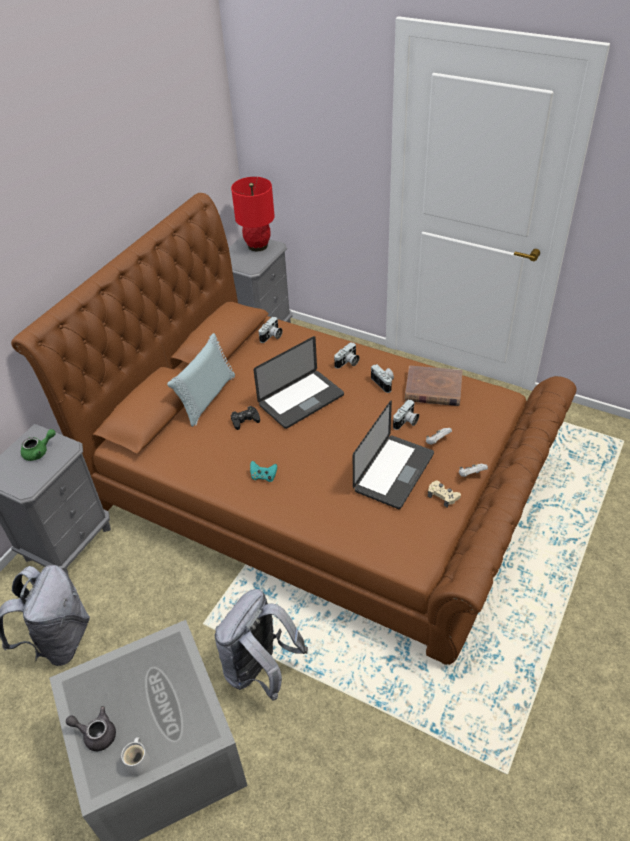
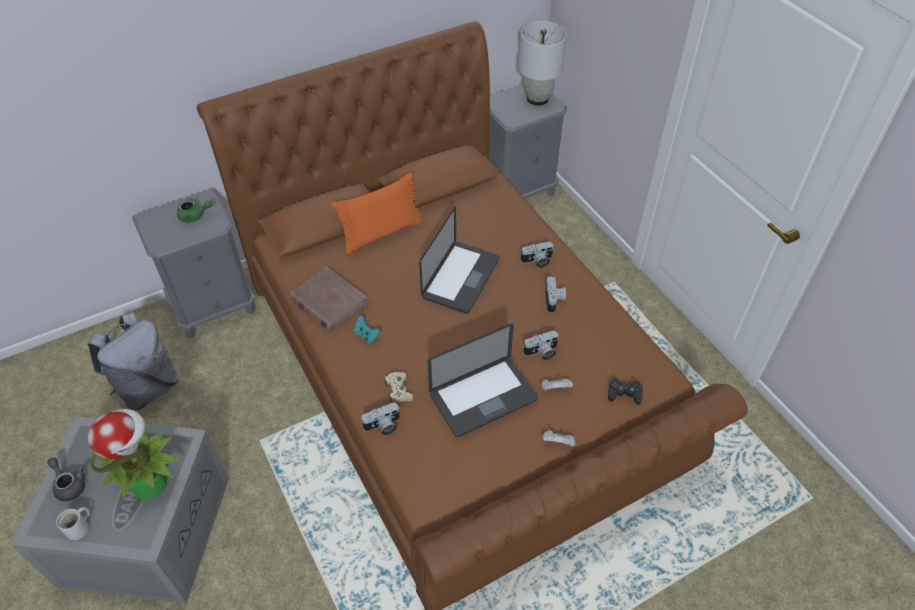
camera: 30 degrees right, 5 degrees up
(174, 687) = (151, 483): none -> potted plant
(207, 398) = (381, 233): blue pillow -> orange pillow
(245, 420) = (395, 272): black game controller -> black game controller (624, 393)
(258, 246) = (537, 99): red table lamp -> white table lamp
(260, 670) = (272, 511): grey backpack -> none
(272, 336) = (487, 199): camera -> camera (383, 426)
(301, 400) = (461, 278): laptop -> laptop turned 60 degrees counterclockwise
(433, 389) = (598, 332): brown book -> brown book (328, 302)
(443, 496) = (511, 448): beige game controller -> beige game controller (399, 390)

